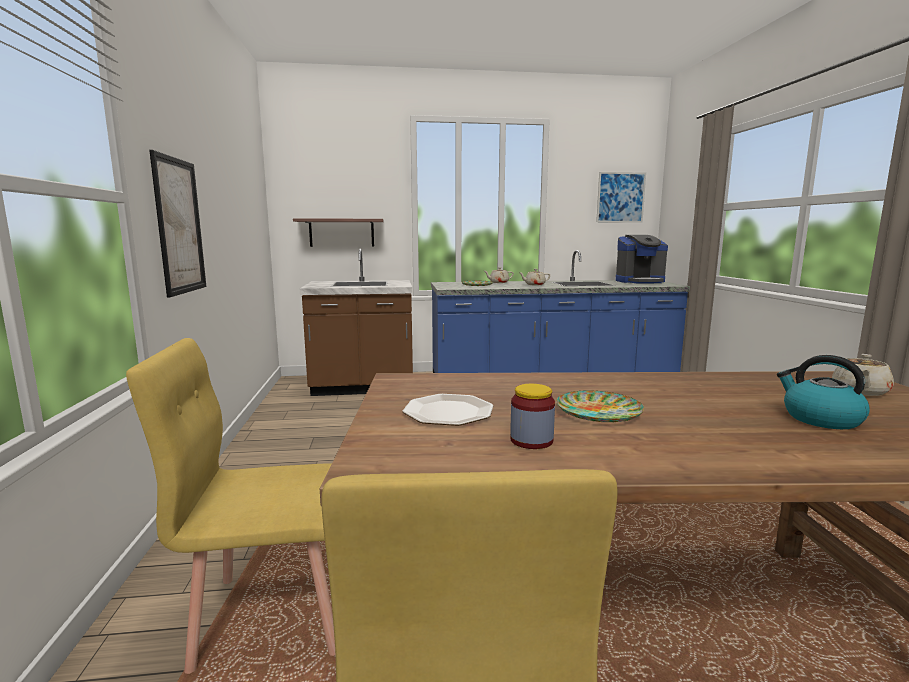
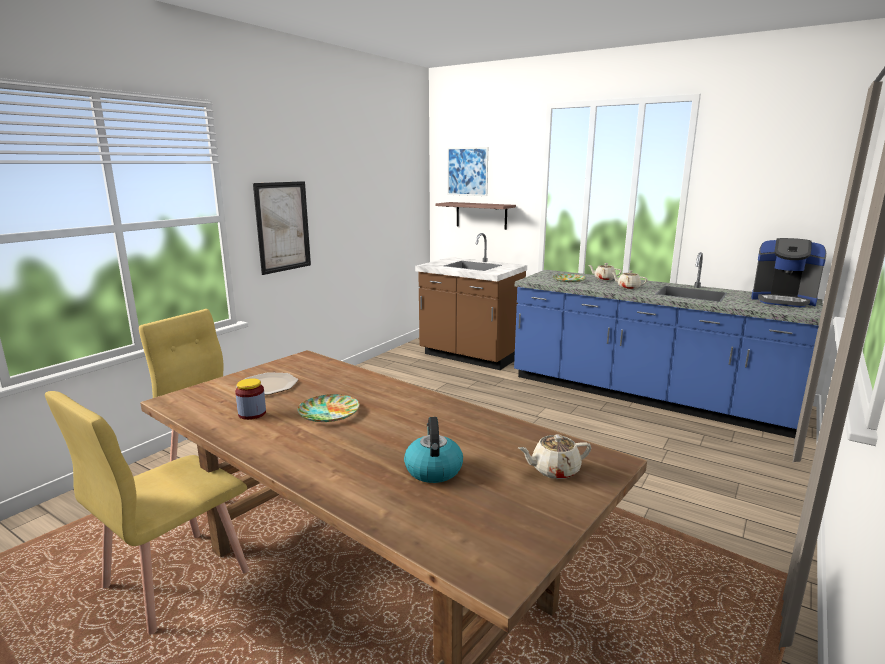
camera: 40 degrees right, 5 degrees up
(620, 197) = (795, 187): picture -> picture (467, 171)

